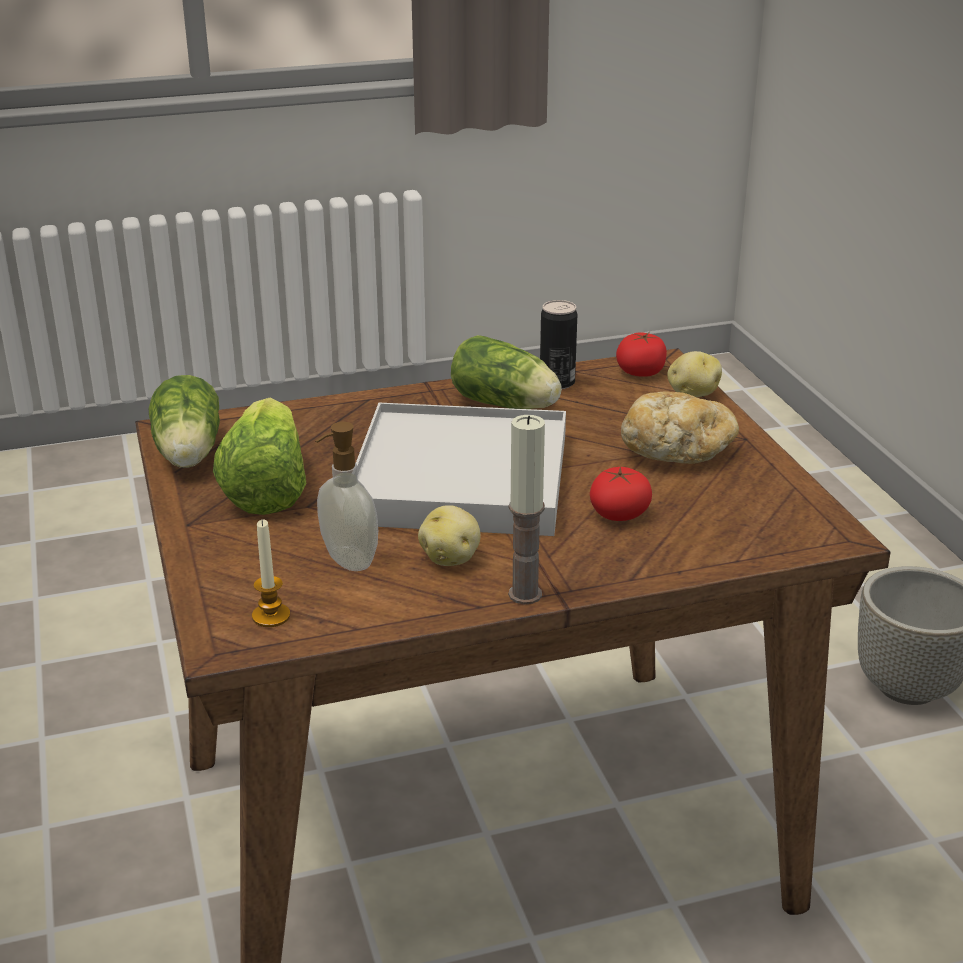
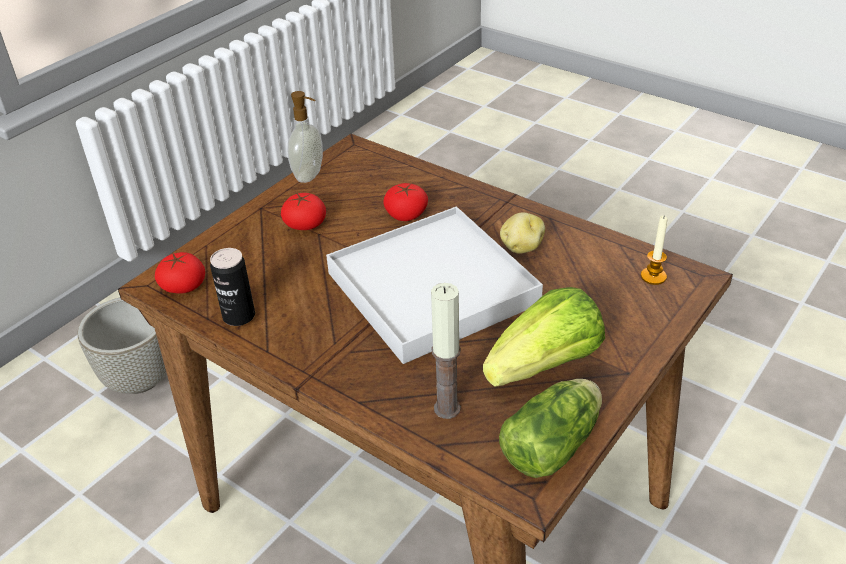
camera: 125 degrees left, 10 degrees up
(347, 560) = (572, 281): soap dispenser -> soap dispenser (310, 175)
(507, 405) = (302, 321): lettuce -> none
(525, 594) = (522, 209): candle -> candle (447, 408)
(676, 451) = (305, 224): bread -> tomato
(692, 394) = (208, 249): potato -> none

